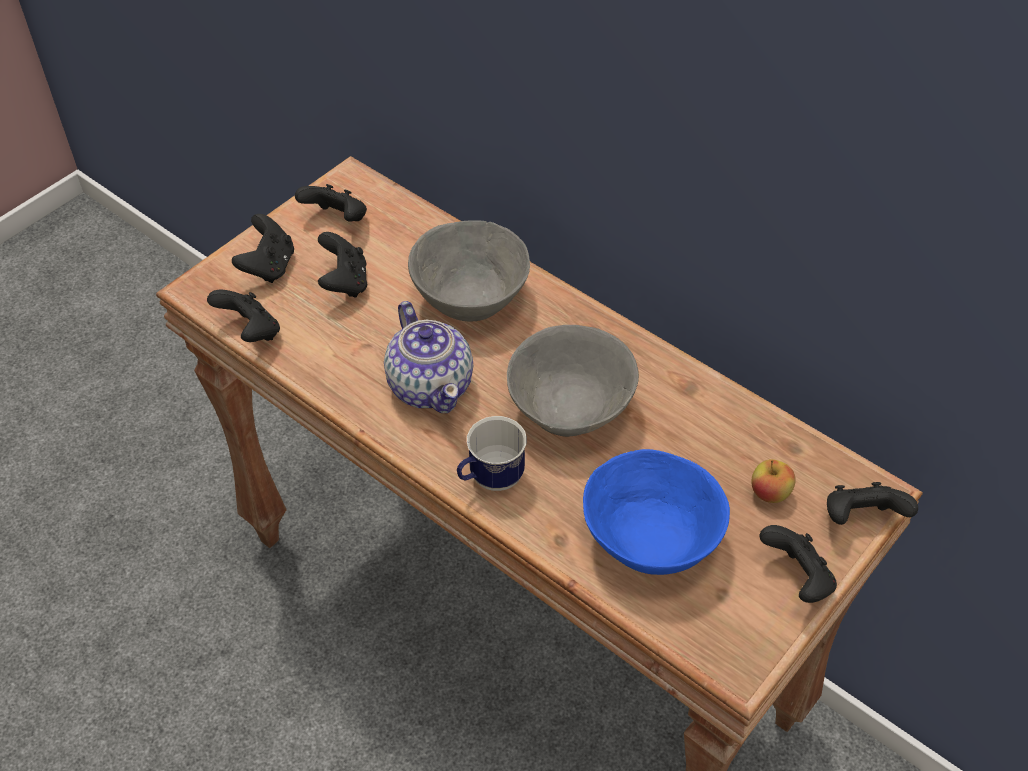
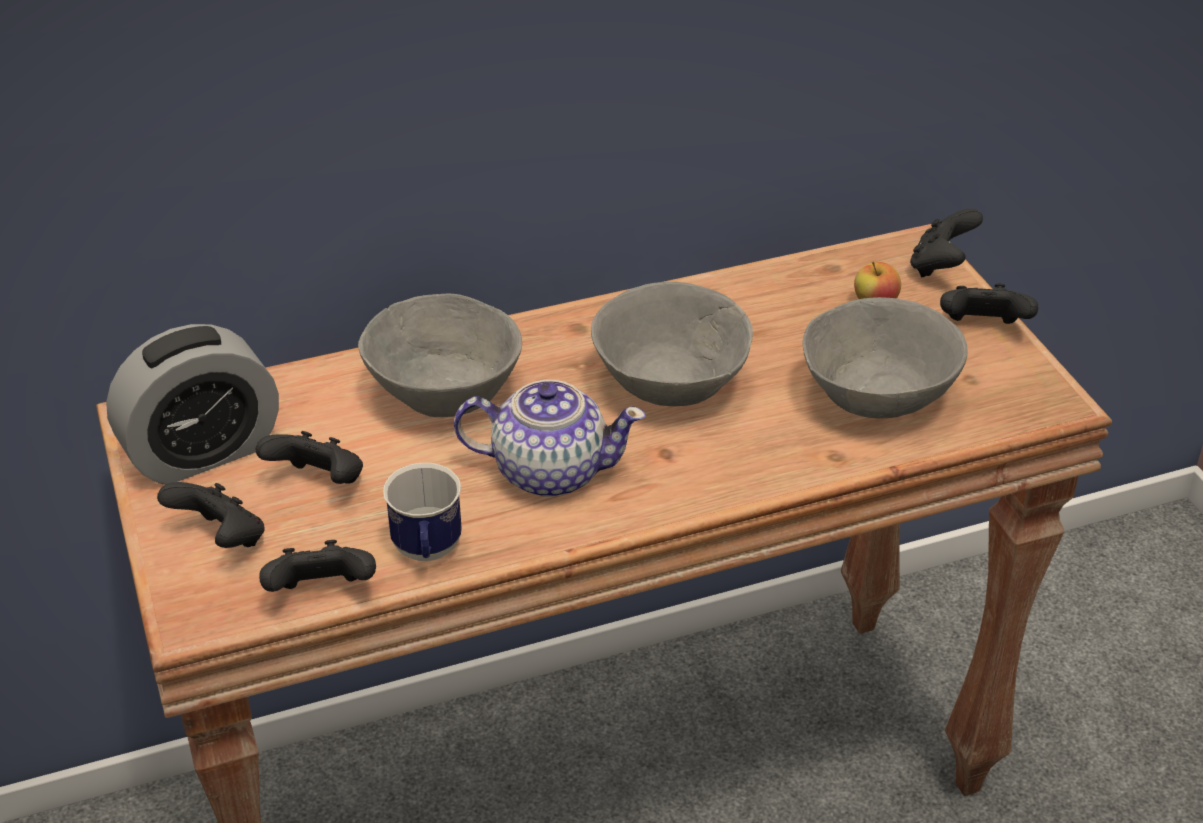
camera: 60 degrees left, 10 degrees down
(337, 220) = (203, 452): black game controller -> alarm clock
(490, 479) = (720, 475): mug -> mug (427, 553)
(652, 539) = (878, 395): blue bowl -> grey bowl

